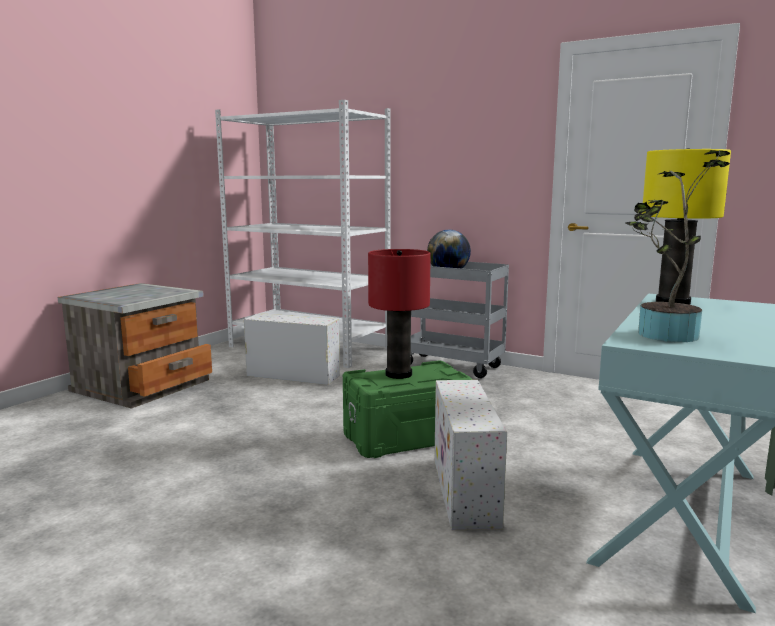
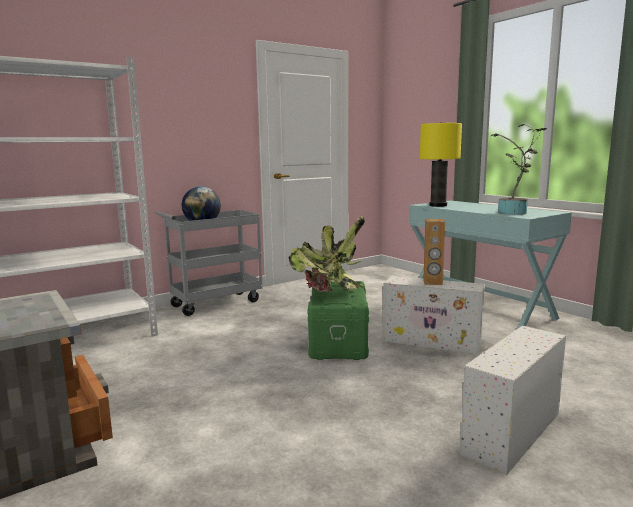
camera: 65 degrees left, 0 degrees up
(291, 376) = (137, 360): white storage box -> white storage box (511, 434)
(398, 374) = (330, 295): red table lamp -> potted plant
(467, 401) = (432, 282): none -> brown speaker

